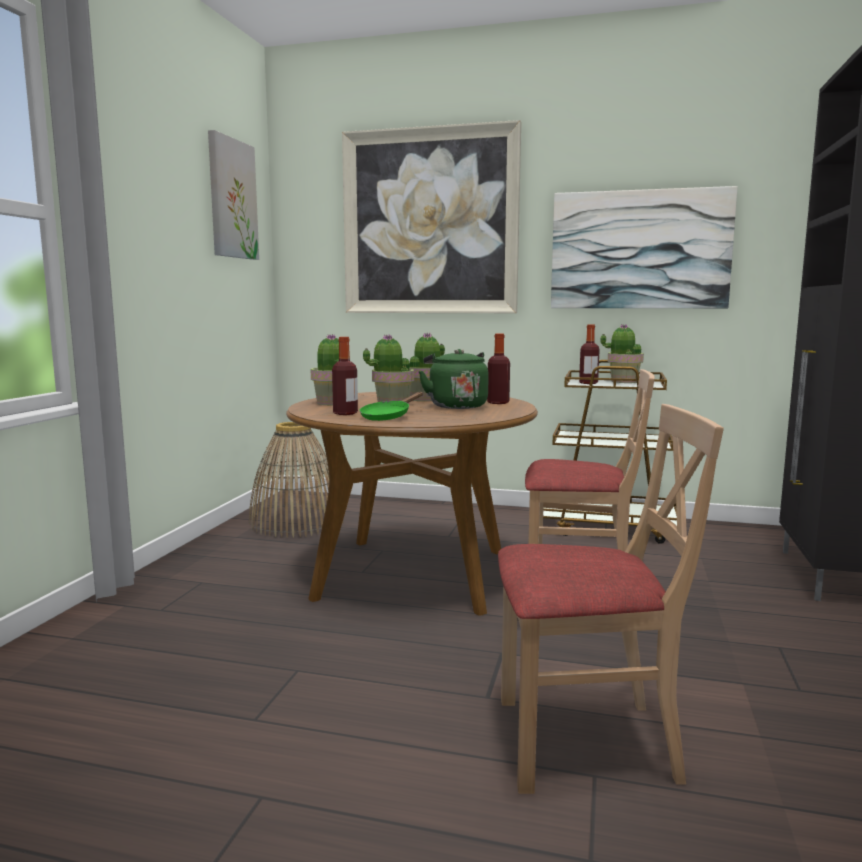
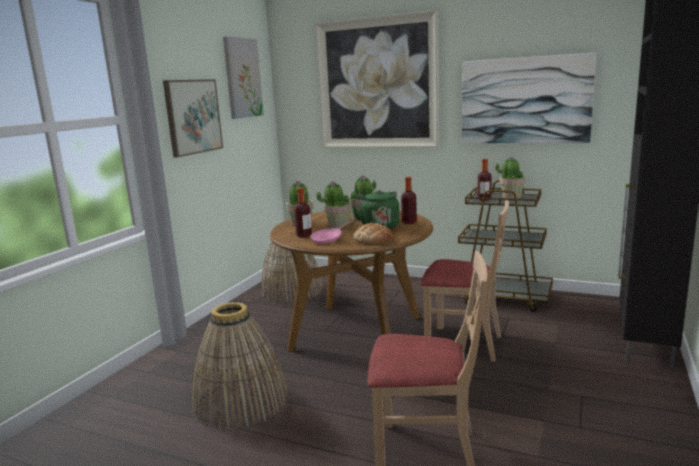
camera: 10 degrees right, 5 degrees up
(159, 237) = (193, 116): none -> picture
(246, 676) = (240, 401): none -> basket
(388, 417) = (329, 239): green frying pan -> pink frying pan
(458, 417) = (373, 239): none -> bread

